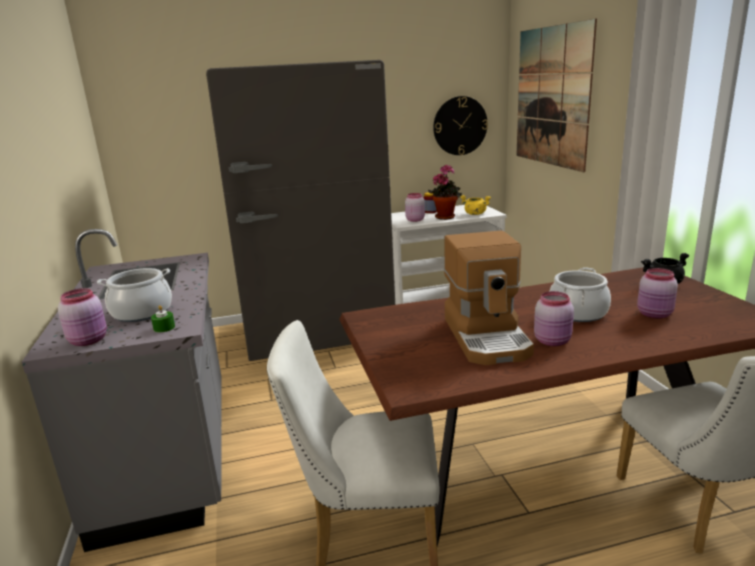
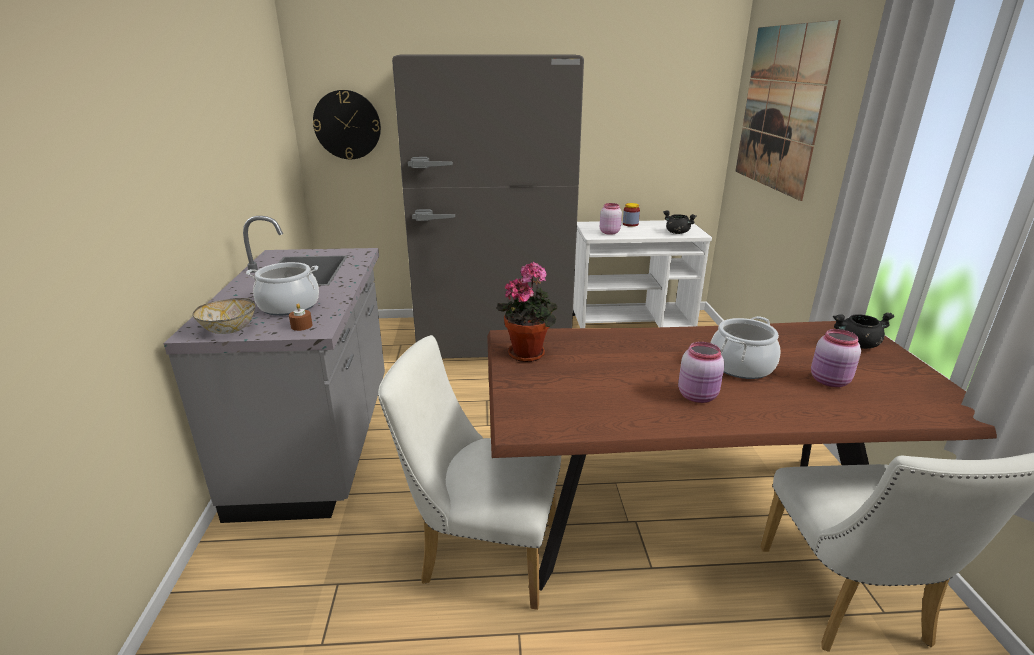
camera: 10 degrees right, 5 degrees up
(89, 340) = (230, 329): pink jar -> bowl
(164, 328) = (301, 326): green candle -> brown candle
(446, 217) = (644, 232): potted plant -> potted plant (529, 353)
(460, 126) = (675, 132): wall clock -> wall clock (347, 125)
(474, 214) = (676, 232): yellow cooking pot -> black cooking pot
(488, 337) = (629, 380): coffee machine -> none

